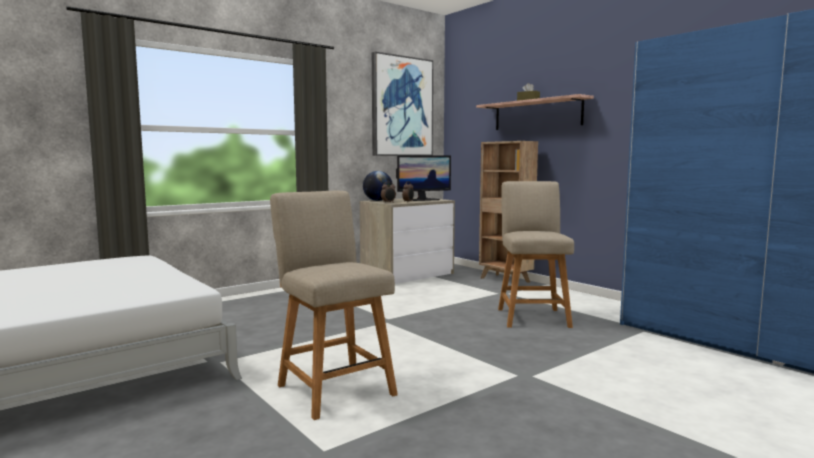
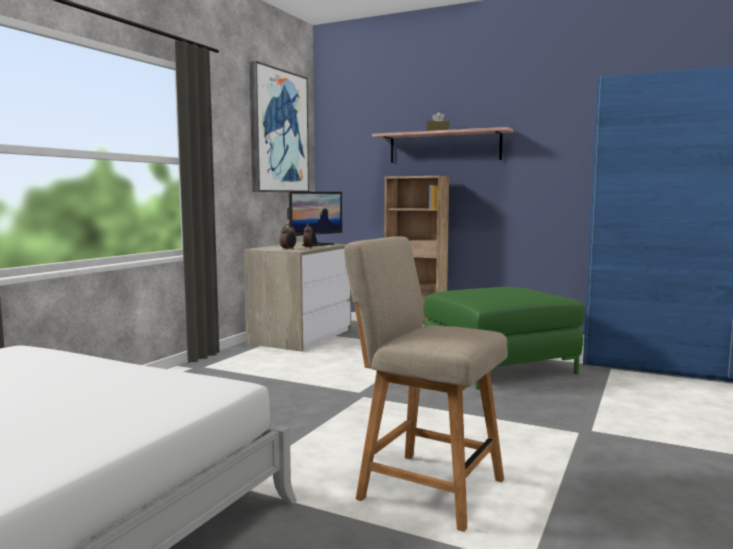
camera: 25 degrees left, 0 degrees up
(377, 200) = (266, 248): globe -> none
(532, 317) = (499, 368): beige chair -> green ottoman

